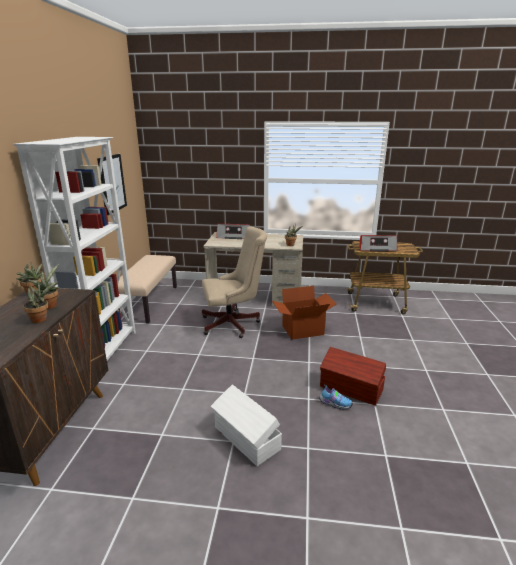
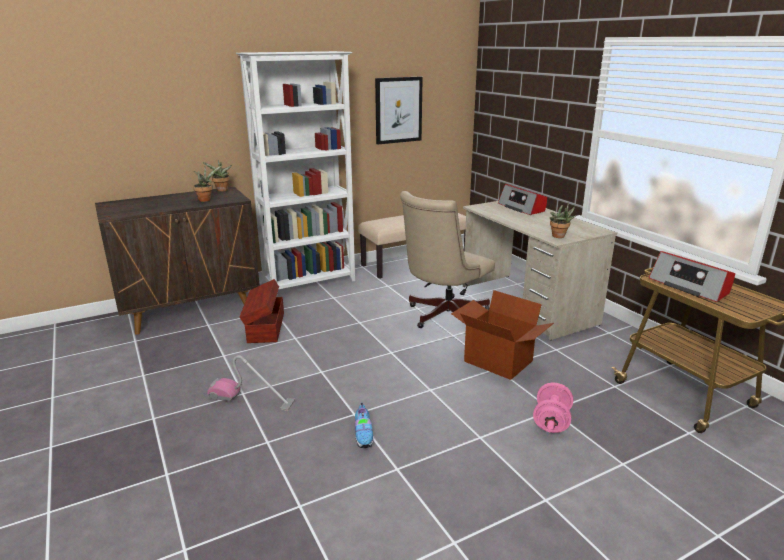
camera: 55 degrees right, 0 degrees up
(41, 319) = (181, 205): potted plant -> none
(234, 324) = (443, 316): beige office chair -> beige office chair turned 90 degrees clockwise
(246, 439) = (251, 399): white storage box -> vacuum cleaner
(351, 389) = (408, 440): brown storage box -> brown storage box (265, 328)
(369, 341) = (551, 422): none -> pink dumbbell

